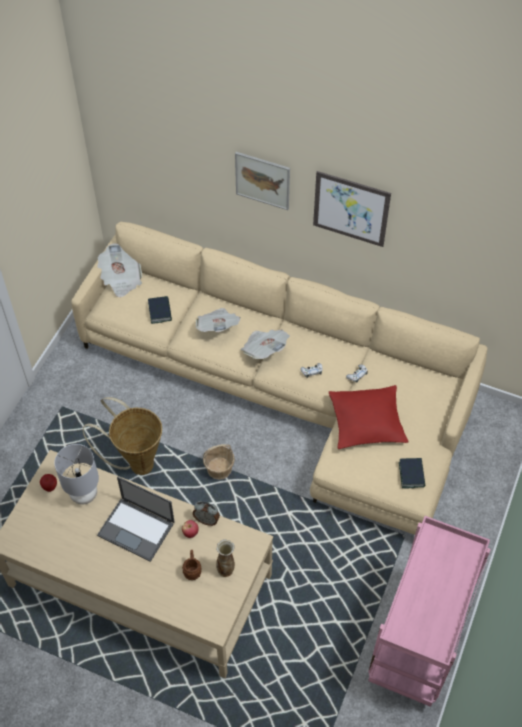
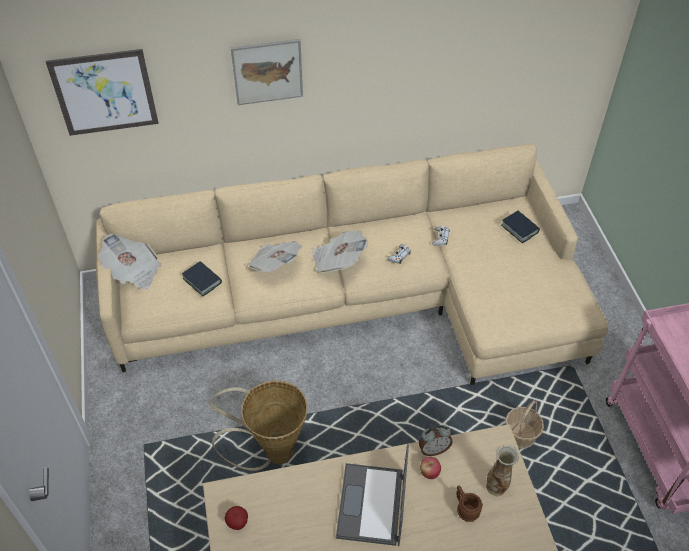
camera: 35 degrees left, 5 degrees down
(84, 494) = (283, 506): grey table lamp -> none
(137, 529) = (372, 505): laptop -> laptop turned 105 degrees clockwise
(219, 468) = (359, 408): basket -> basket (521, 435)
(351, 209) = (375, 60): picture -> picture (104, 92)
(366, 422) = (486, 273): red pillow -> none
(411, 474) = (566, 296): book -> book (519, 229)

